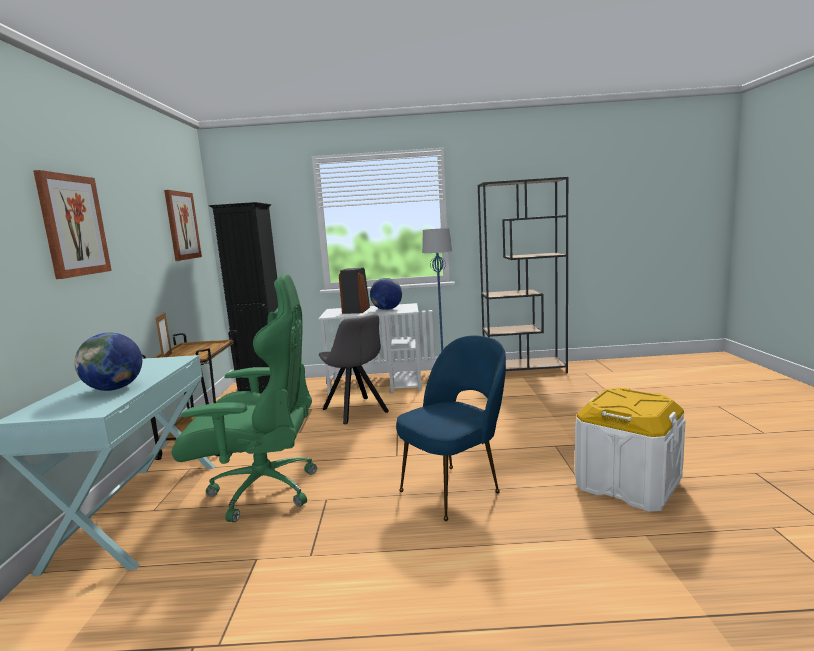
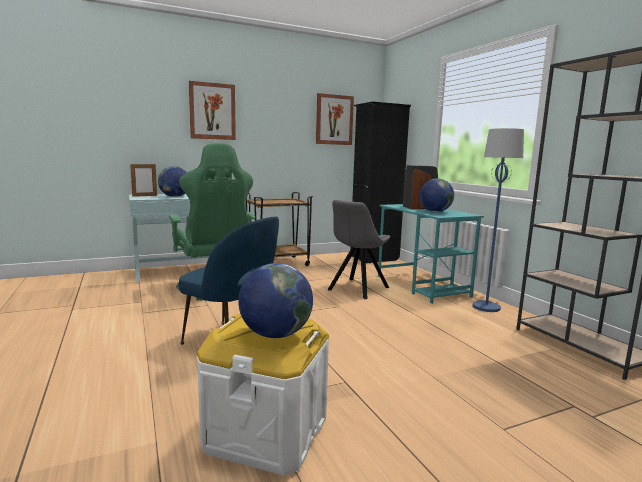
camera: 65 degrees right, 0 degrees up
(167, 357) = (264, 201): picture frame -> picture frame (144, 196)
(377, 385) = (422, 286): white desk -> turquoise desk
(642, 399) = (275, 334): none -> globe

